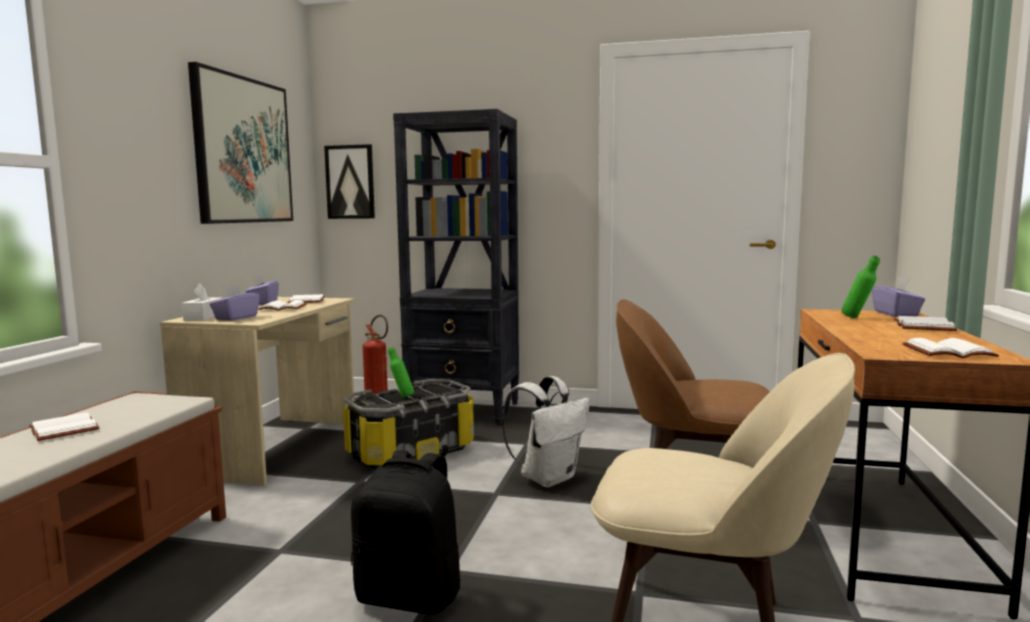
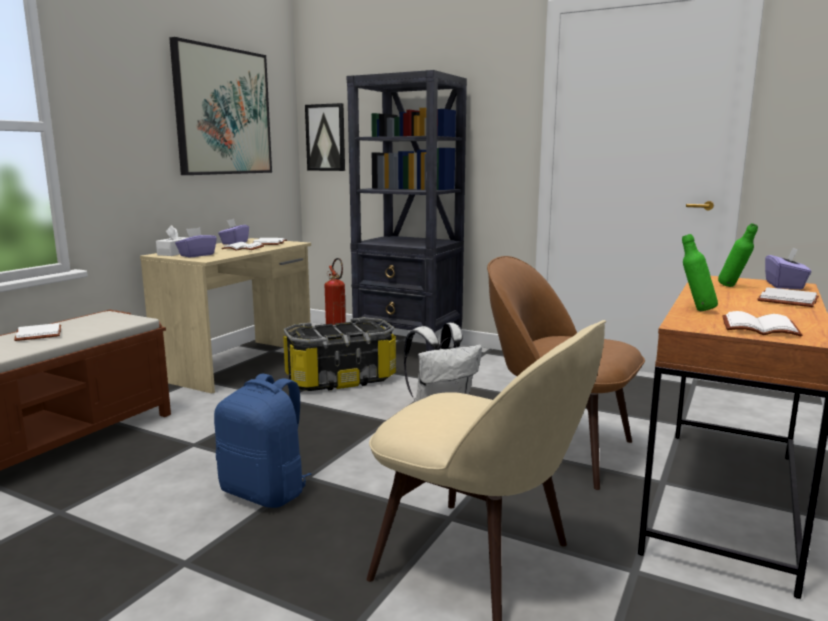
camera: 15 degrees right, 5 degrees up
(401, 397) = (332, 331): green bottle -> green bottle (695, 310)
(410, 596) = (266, 492): black backpack -> blue backpack

